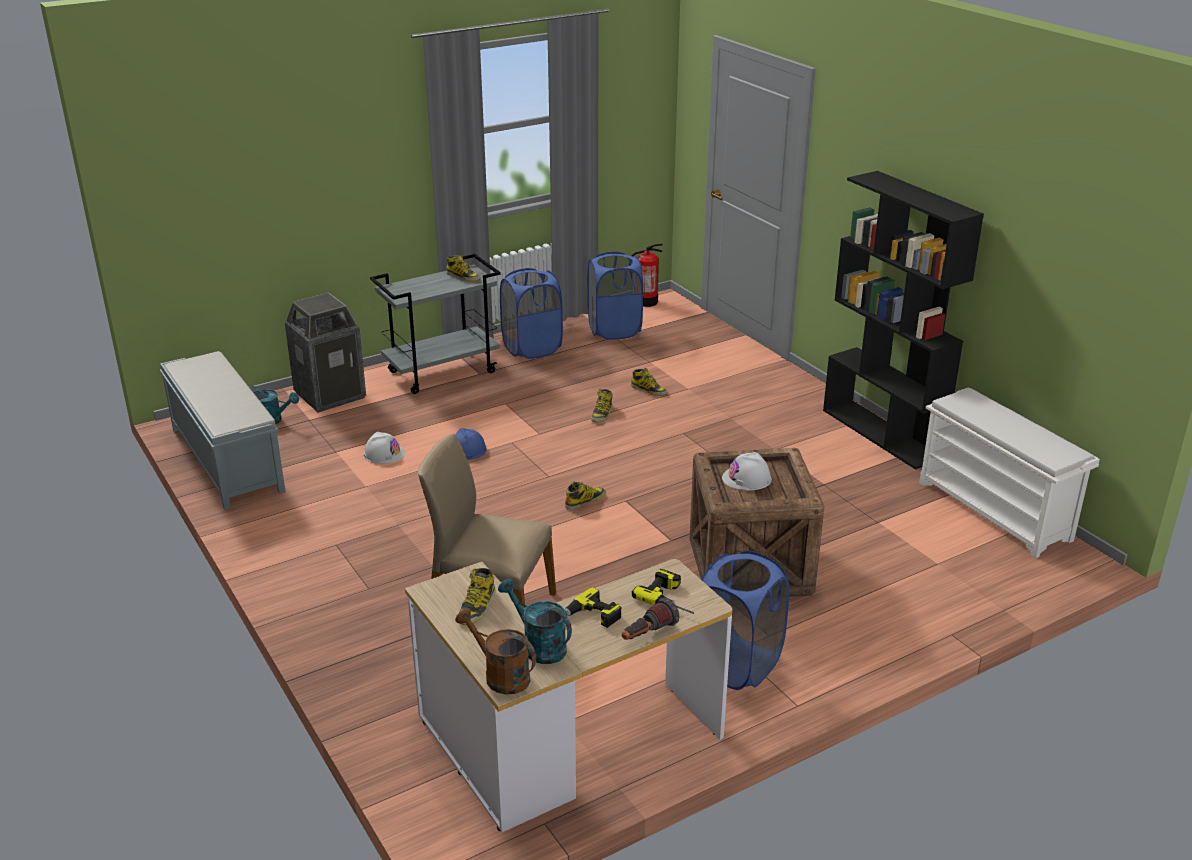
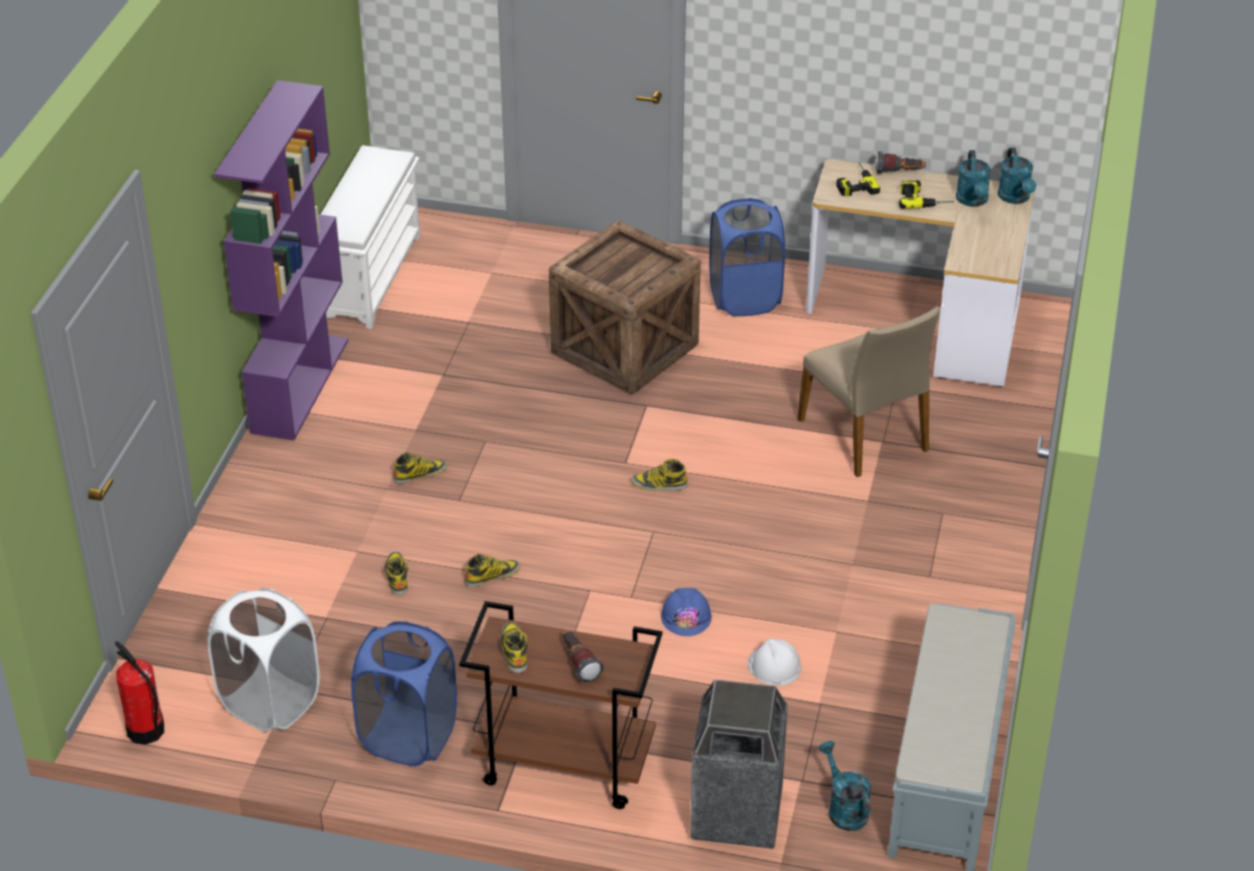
camera: 135 degrees left, 10 degrees up
(424, 285) = (578, 663): none -> flashlight
(442, 372) = (562, 765): grey cart -> brown cart
(477, 607) = (984, 241): boot -> boot (420, 474)
(500, 675) = (1015, 198): brown watering can -> turquoise watering can
(614, 330) = (270, 702): blue laundry basket -> white laundry basket
(747, 478) = (627, 272): white hard hat -> none
(882, 434) = (299, 385): black bookcase -> purple bookcase

